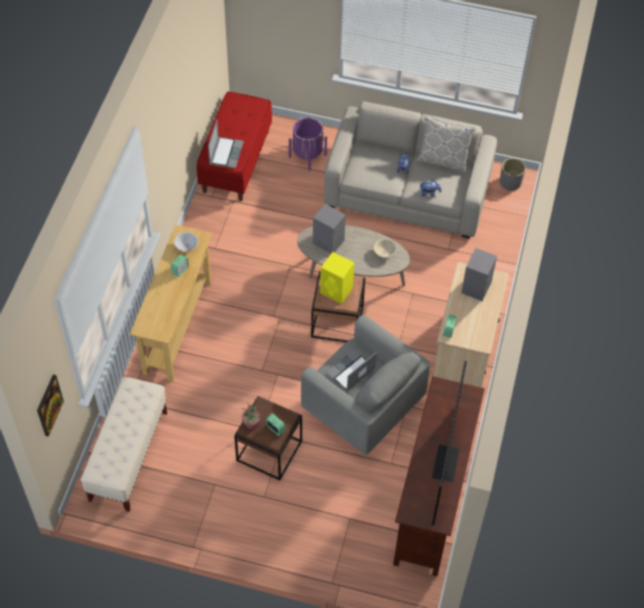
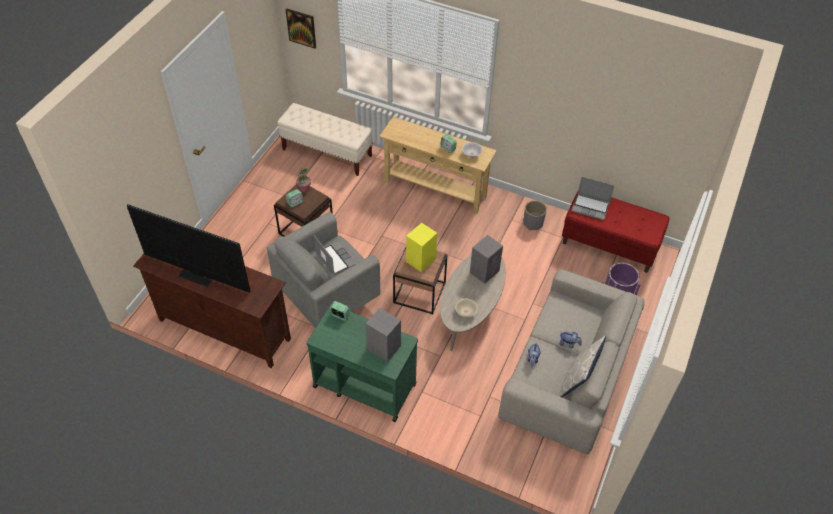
camera: 100 degrees right, 5 degrees down
(464, 353) = (364, 385): beige cart -> green cart
(510, 182) = (574, 476): grey planter -> grey planter (533, 223)

